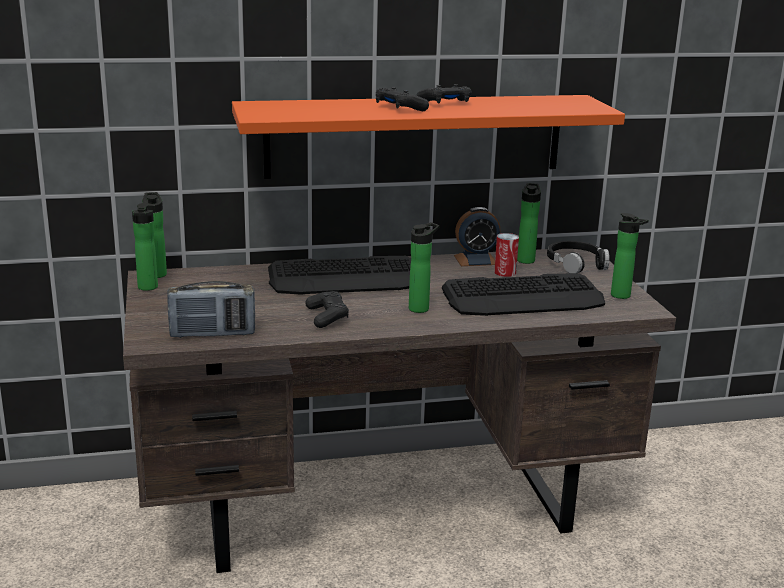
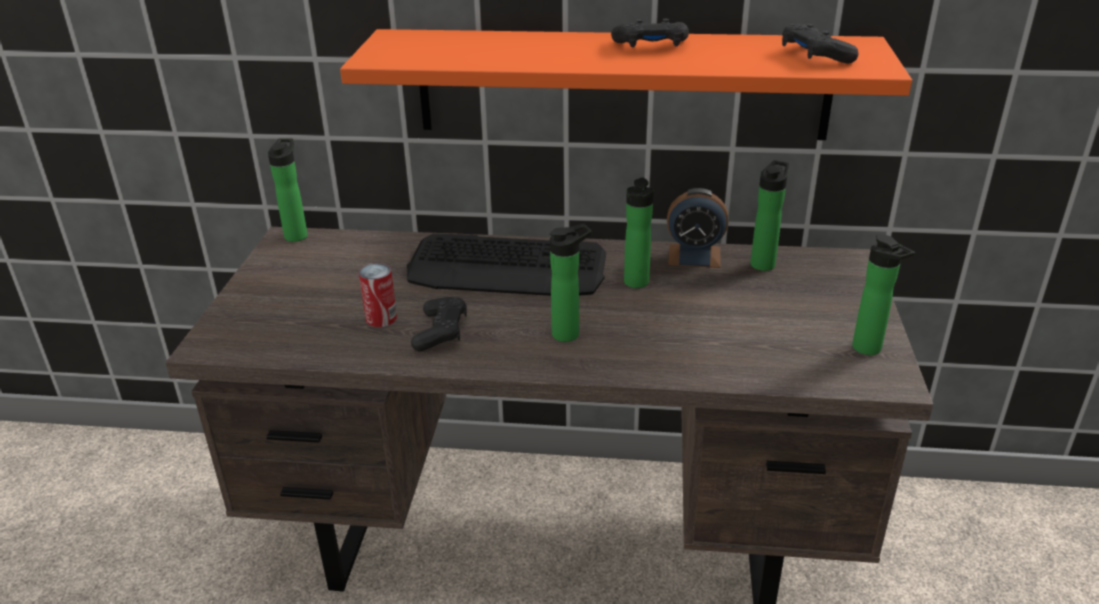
camera: 20 degrees right, 10 degrees up
(147, 288) = (270, 257): bottle -> bottle (635, 284)
(212, 334) = (287, 342): radio -> none
(399, 108) = (577, 52): black game controller -> black game controller (815, 55)
(505, 272) = (721, 283): can -> can (381, 318)
(523, 297) = (721, 333): keyboard -> none
(576, 264) = (831, 279): black headphones -> none

